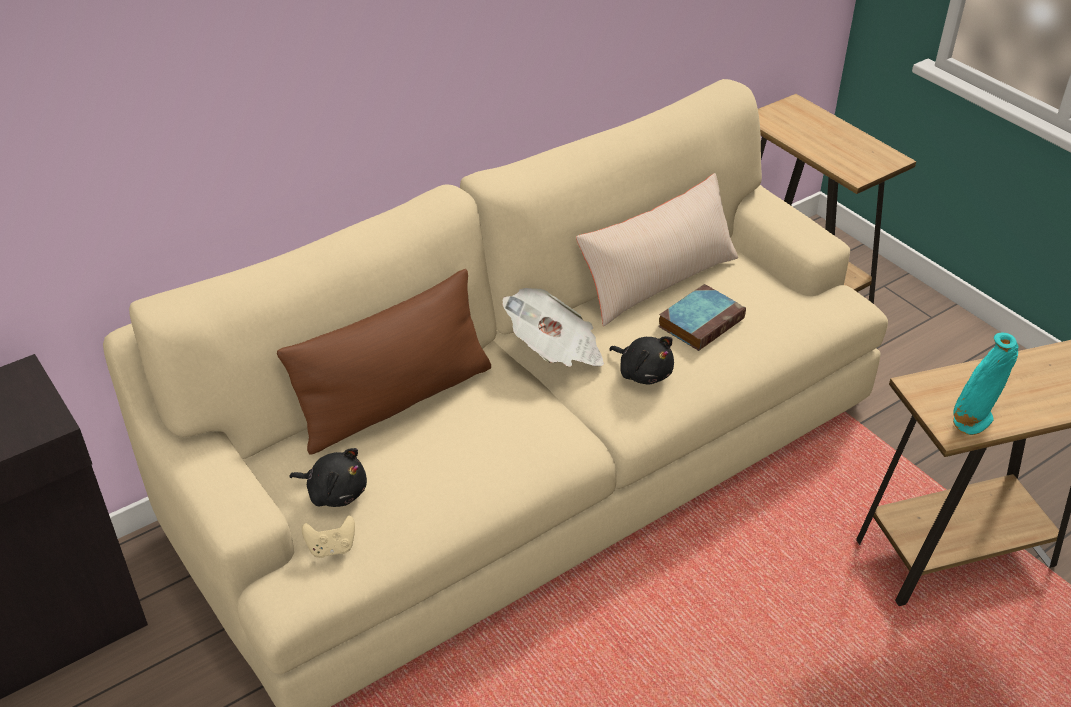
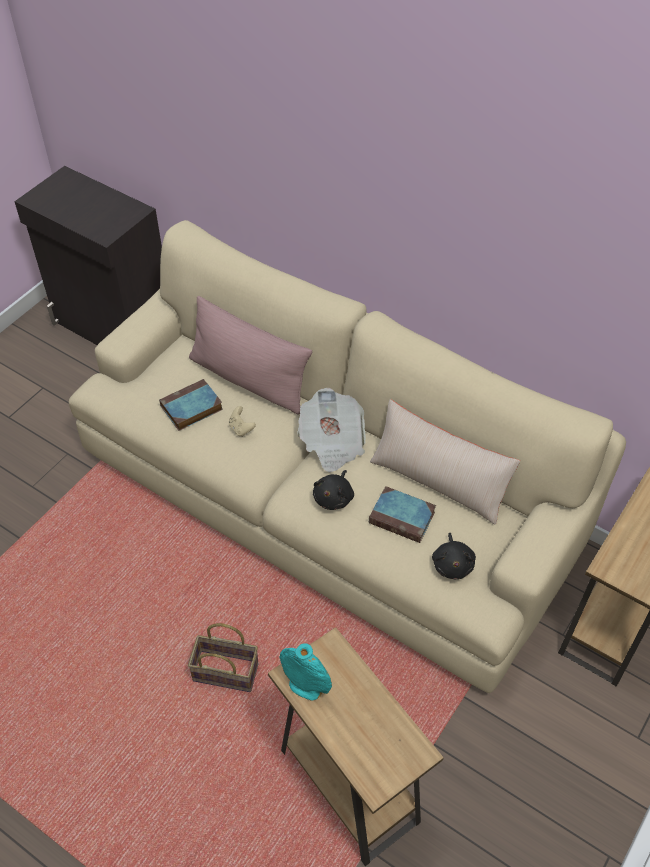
camera: 70 degrees right, 10 degrees up
(331, 548) = (129, 394): beige game controller -> beige game controller (241, 428)
(335, 492) = (166, 379): black plush toy -> black plush toy (452, 564)
(396, 401) = (249, 380): brown pillow -> pink pillow
(414, 474) = (190, 408): none -> book
(770, 636) = (227, 671): none -> basket

